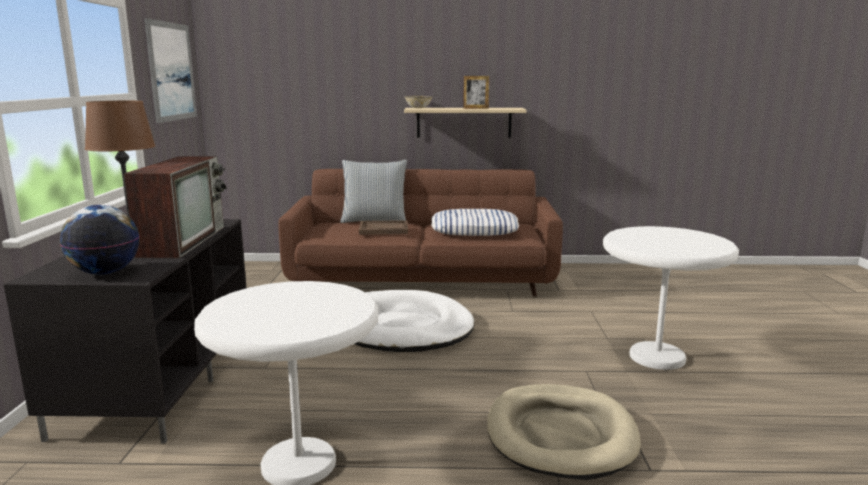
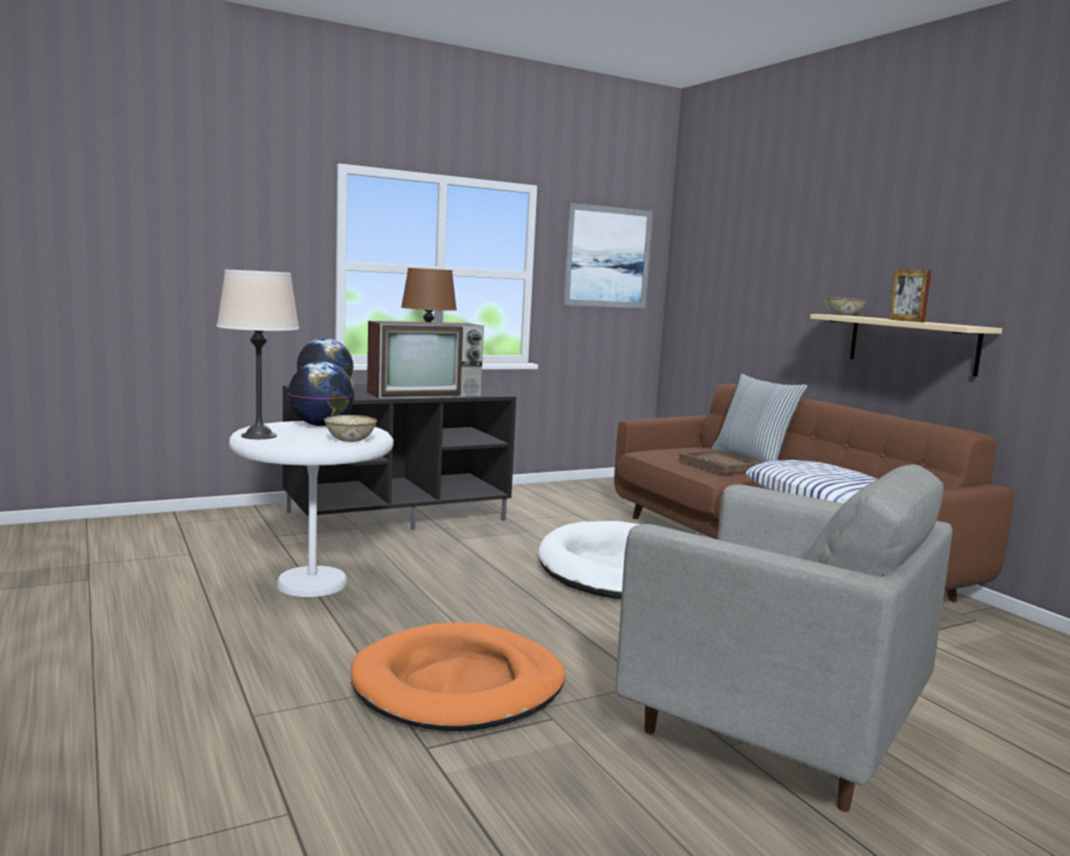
camera: 60 degrees right, 5 degrees down
(248, 300) = (321, 425): none -> globe
(273, 331) = (259, 436): none -> beige table lamp
(341, 298) = (350, 440): none -> bowl
(560, 435) = (459, 685): beige dog bed -> orange dog bed
(657, 357) = (773, 734): white side table -> grey armchair

